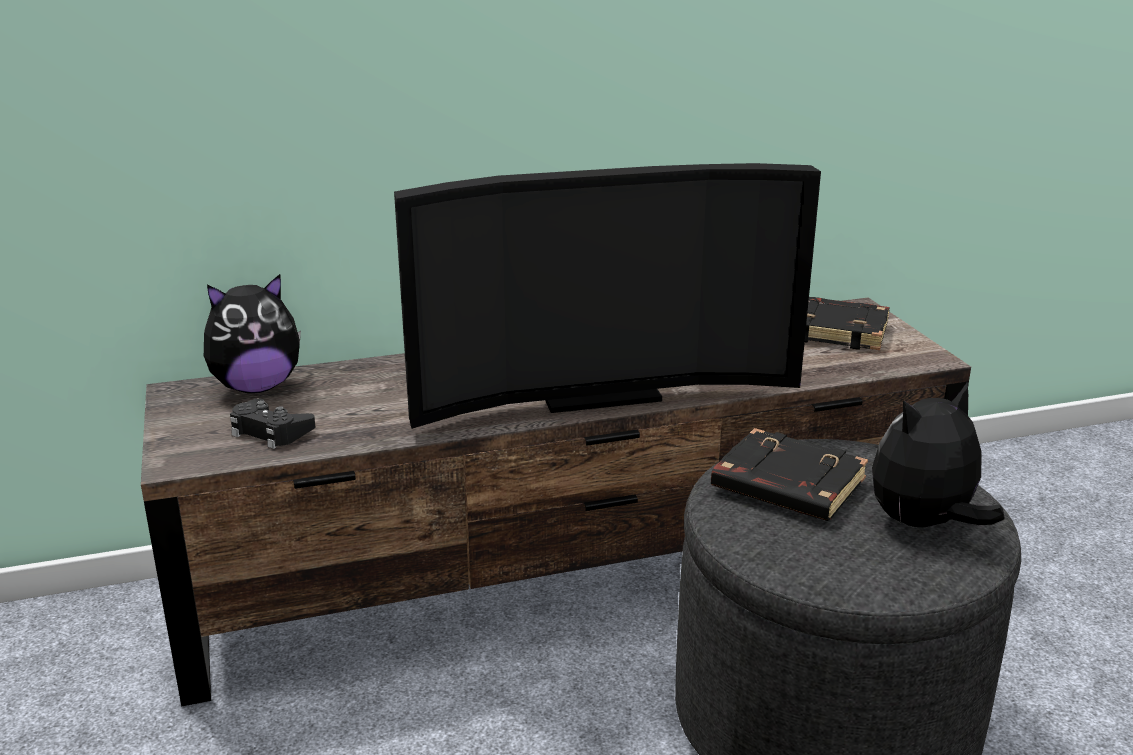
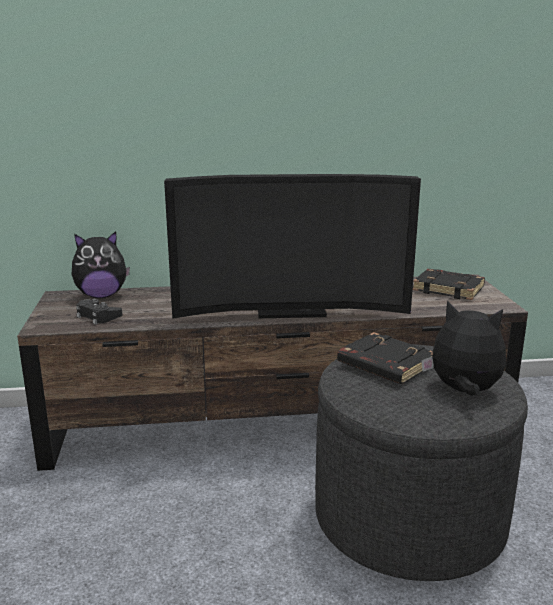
camera: 10 degrees right, 5 degrees down
(924, 524) = (463, 391): plush toy -> plush toy turned 45 degrees clockwise

